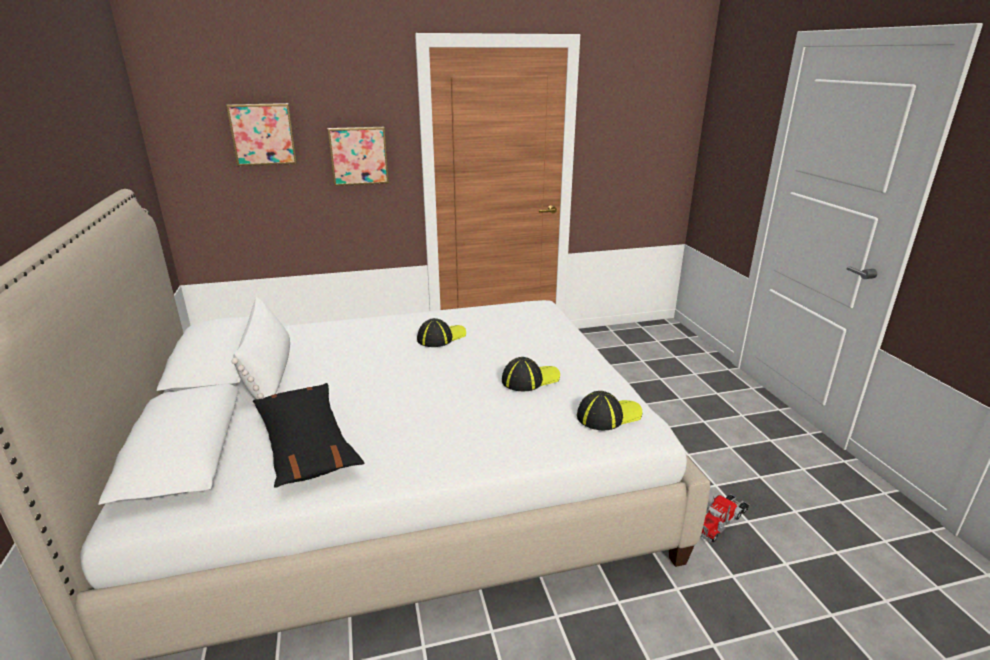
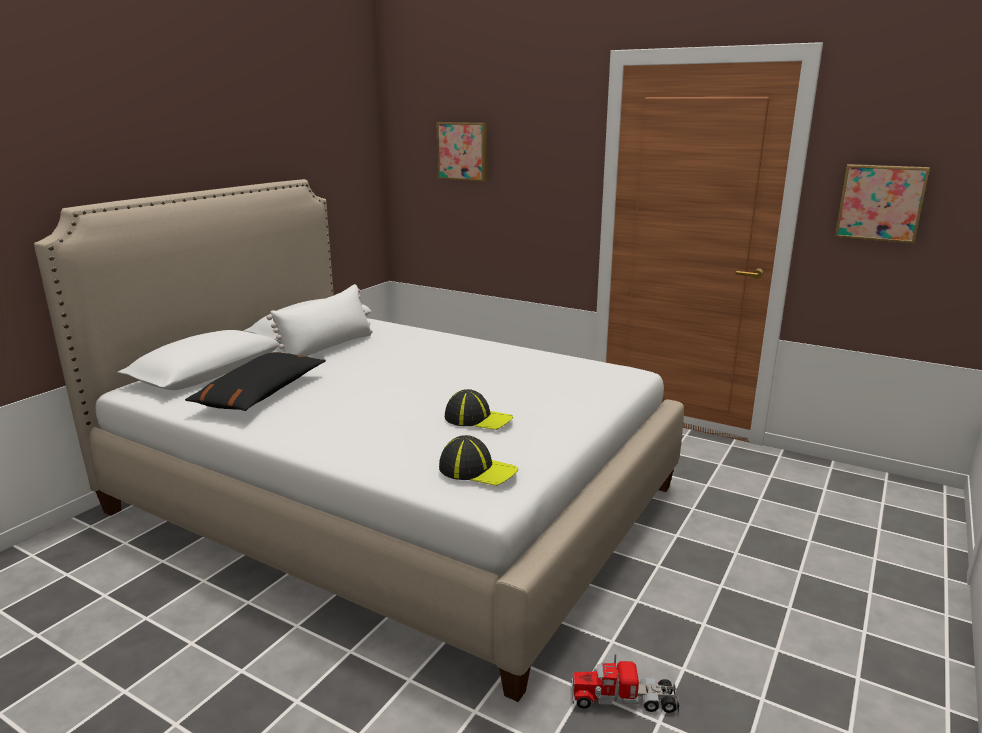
camera: 45 degrees right, 5 degrees down
(358, 155) = (541, 179): picture -> picture (880, 202)
(441, 337) = (483, 366): cap -> none

